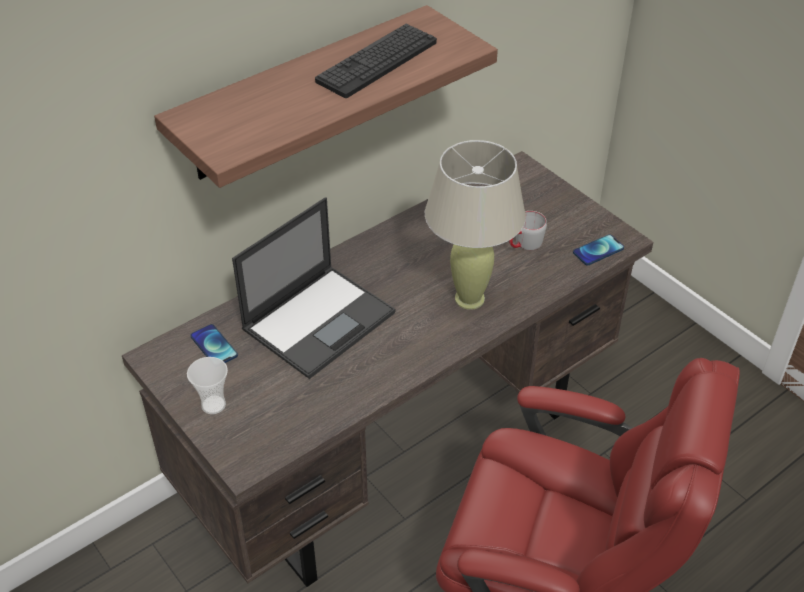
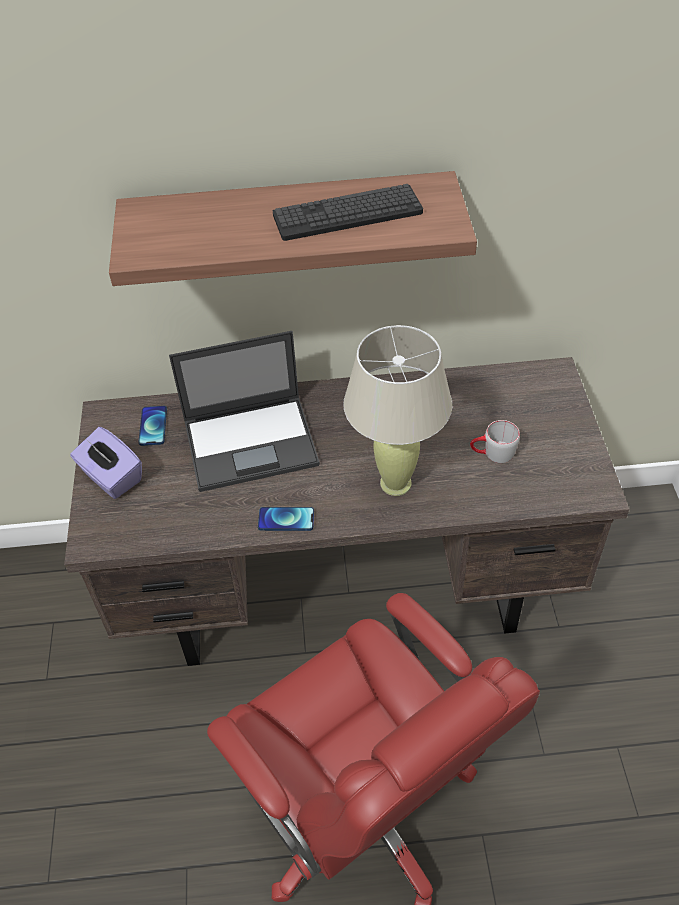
camera: 35 degrees right, 5 degrees up
(213, 405) = (111, 477): cup -> purple tissue box
(598, 251) = (561, 492): phone -> phone (286, 519)

